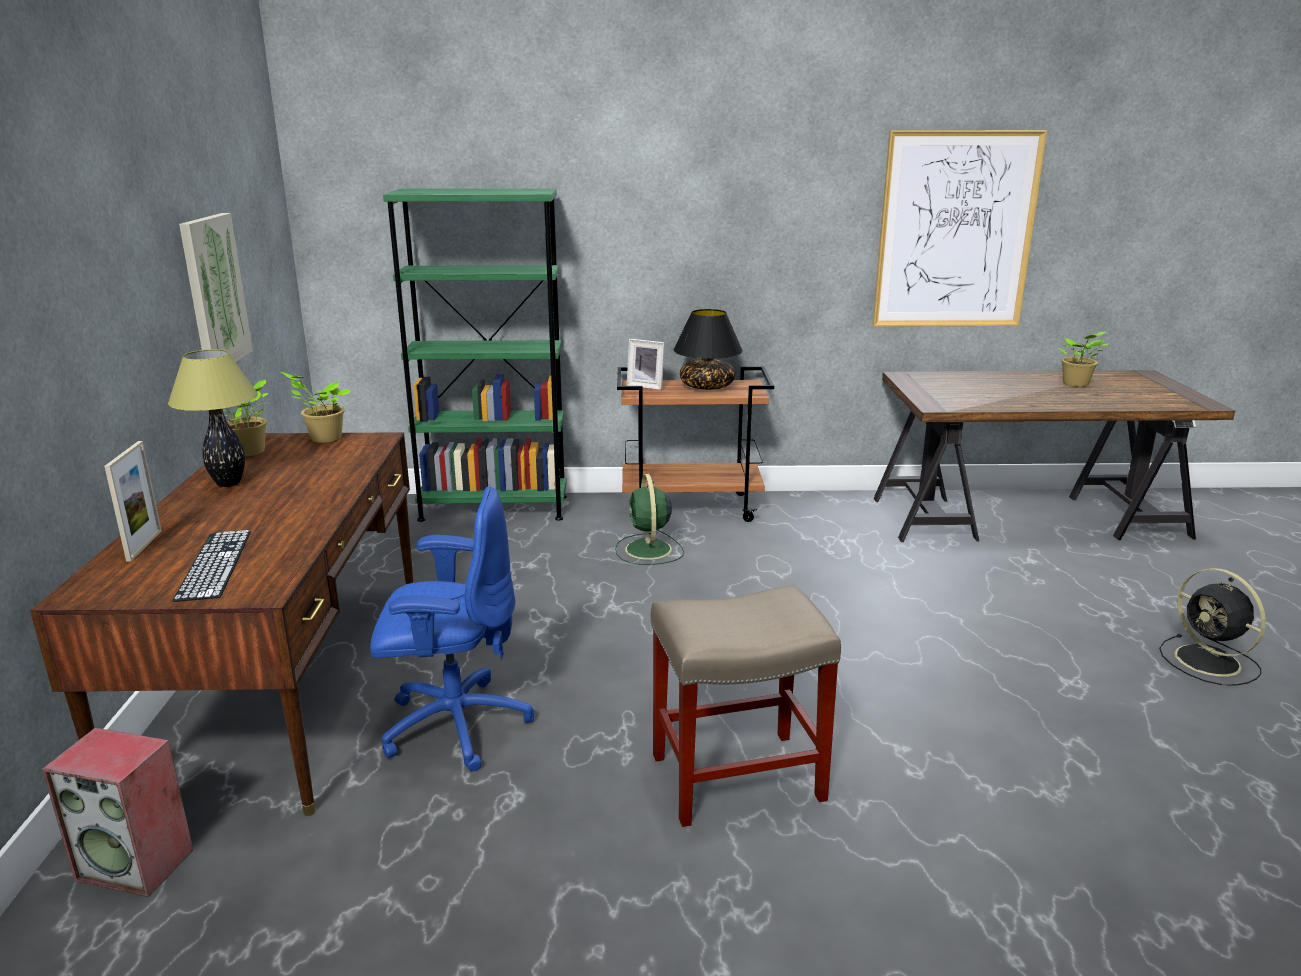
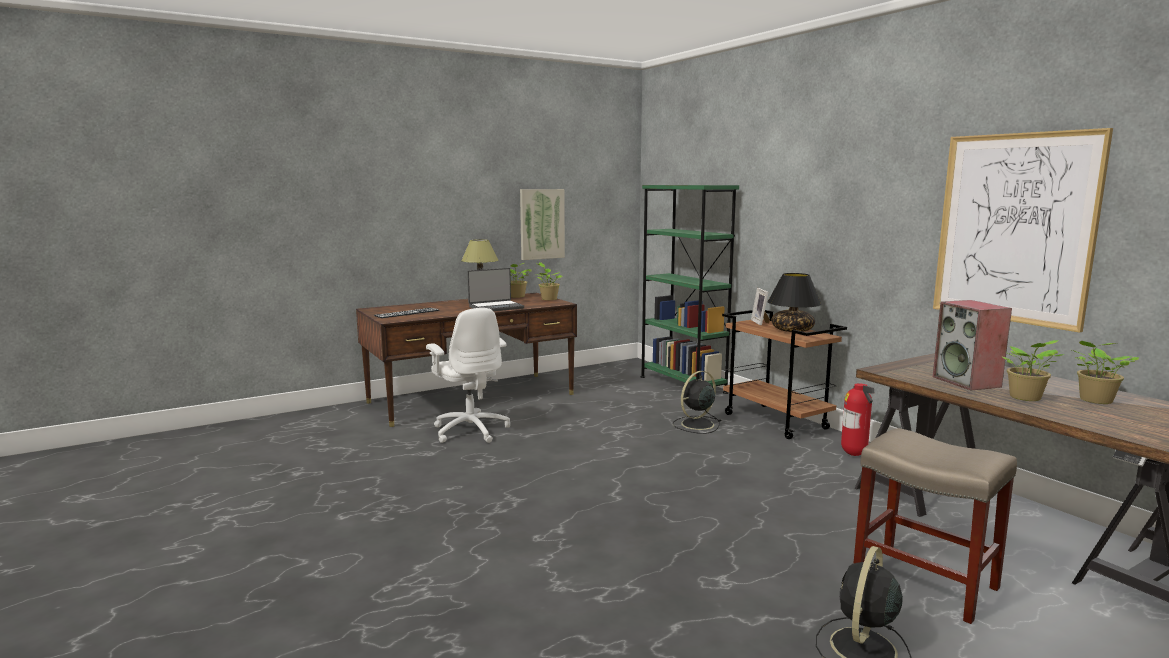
camera: 60 degrees right, 10 degrees down
(137, 864) = (347, 414): speaker -> speaker (967, 382)
(144, 545) = (414, 305): picture frame -> none
(320, 485) = (496, 307): none -> laptop
(454, 725) = (470, 430): blue office chair -> white office chair
(648, 550) = (696, 424): green fan -> black fan
(735, 778) = (485, 492): beige stool -> beige stool (922, 581)
(821, 510) = (854, 455): none -> fire extinguisher
(1060, 397) = (1025, 398): none -> potted plant

